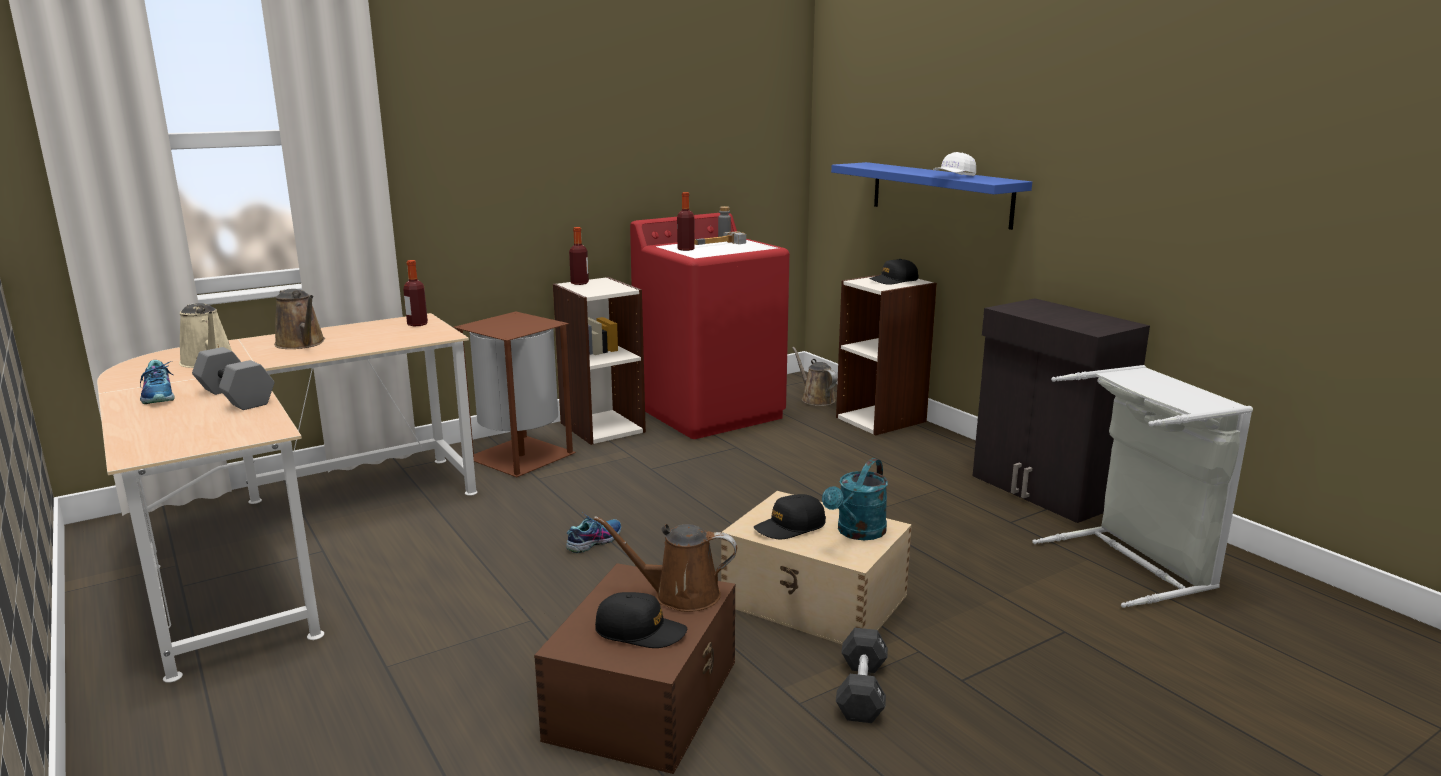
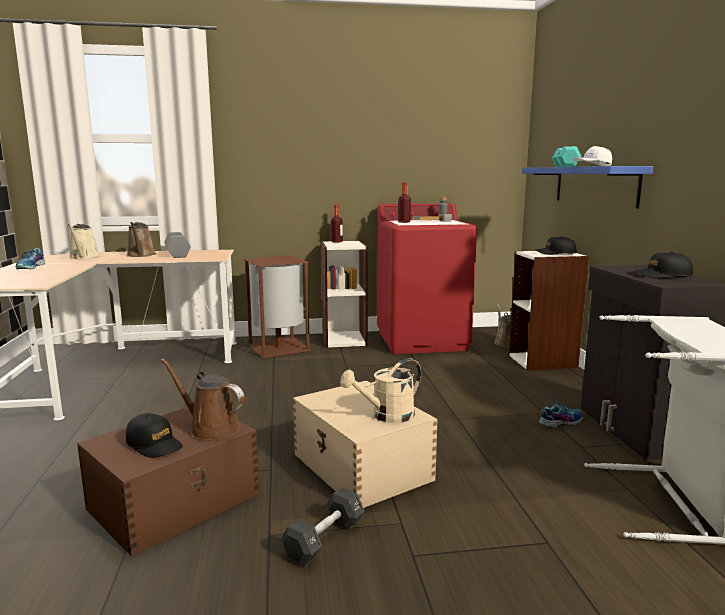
camera: 25 degrees right, 5 degrees down
(237, 397) = (60, 271): grey dumbbell -> grey dumbbell (178, 254)
(417, 324) = (214, 252): bottle -> none
(594, 541) = (263, 400): shoe -> shoe (561, 422)
(790, 527) = (343, 403): black cap -> black cap (662, 275)
(857, 533) = (386, 416): turquoise watering can -> beige watering can
(899, 168) = (565, 166): none -> turquoise dumbbell

